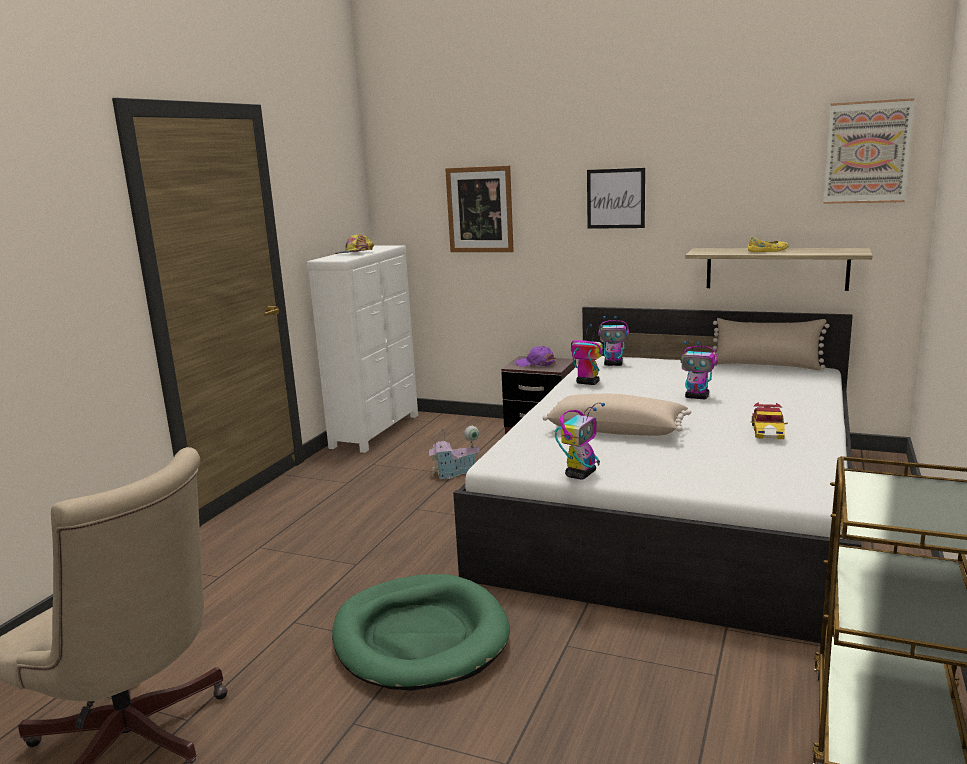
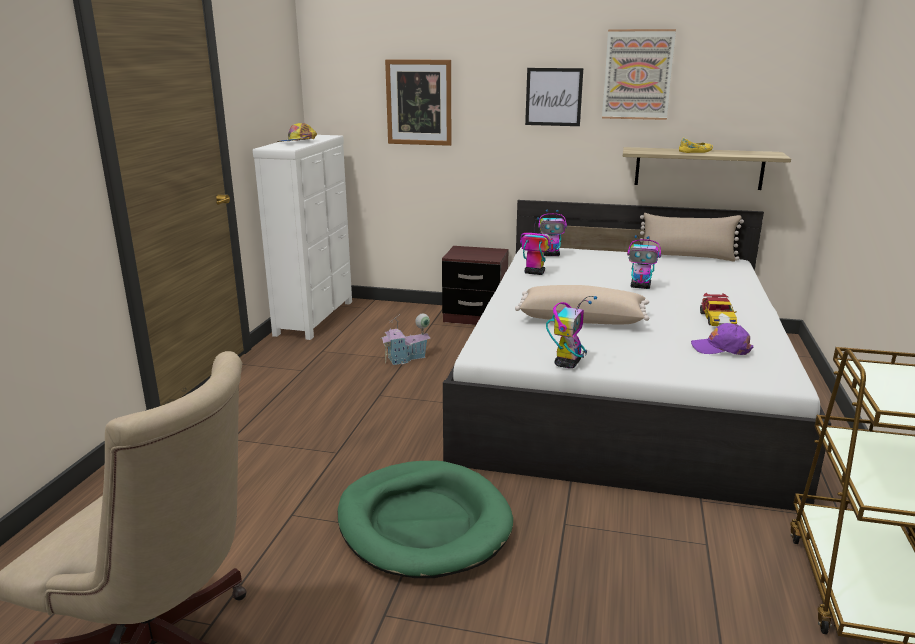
camera: 10 degrees left, 5 degrees up
(536, 363) = (473, 253): purple cap -> purple cap (721, 348)
(867, 152) = (787, 63): picture -> picture (637, 75)

